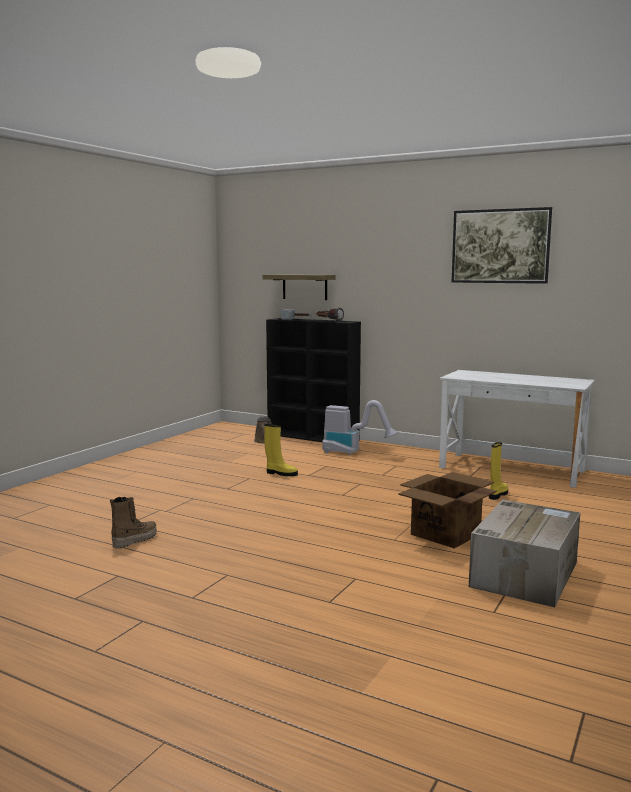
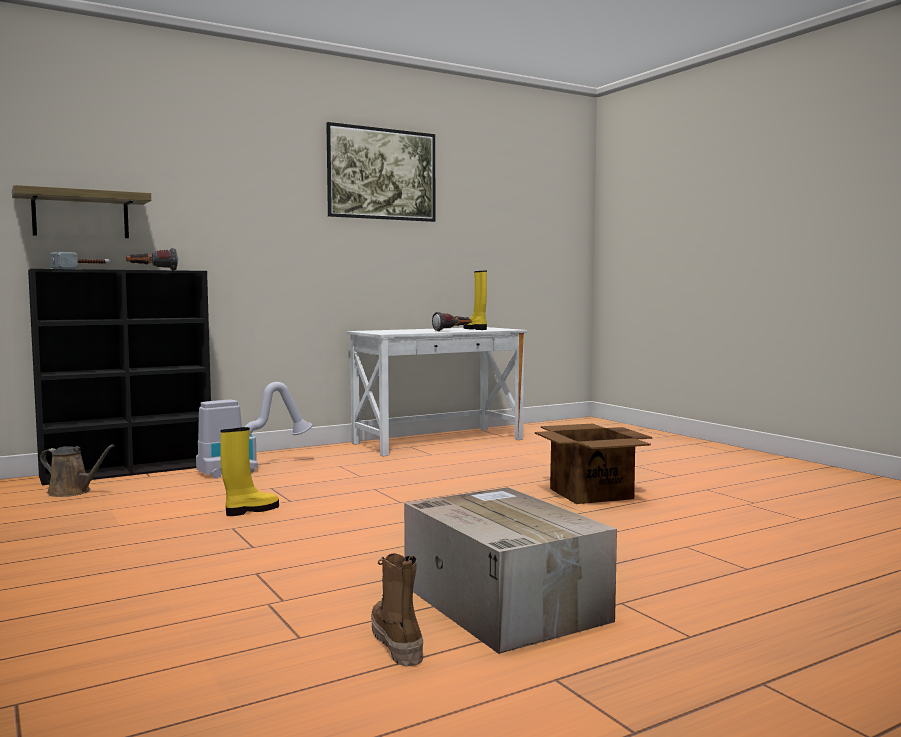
camera: 60 degrees left, 5 degrees down
(497, 495) = (503, 459): yellow boot -> yellow boot (476, 329)
(519, 381) = (453, 330): none -> flashlight
(524, 573) = (718, 493): cardboard box -> cardboard box (501, 602)

